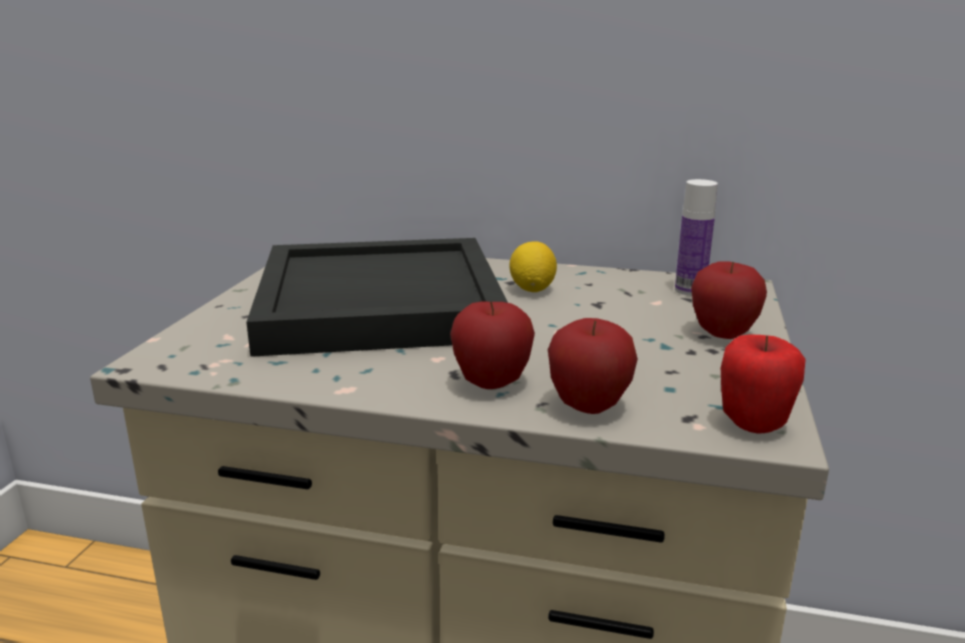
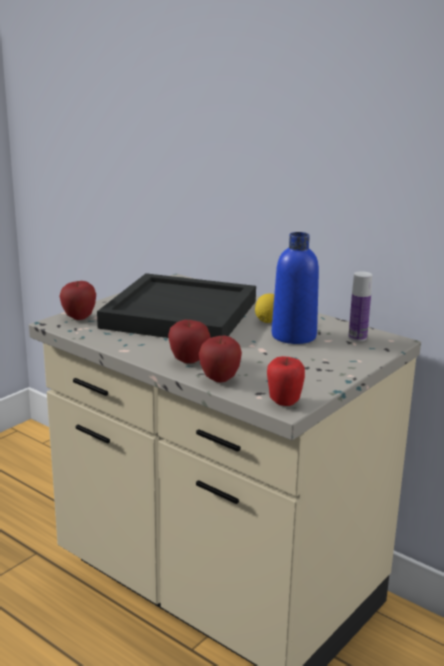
camera: 25 degrees right, 0 degrees up
(601, 305) = (293, 336): none -> blue bottle
(722, 334) = (336, 363): apple -> apple (79, 317)

